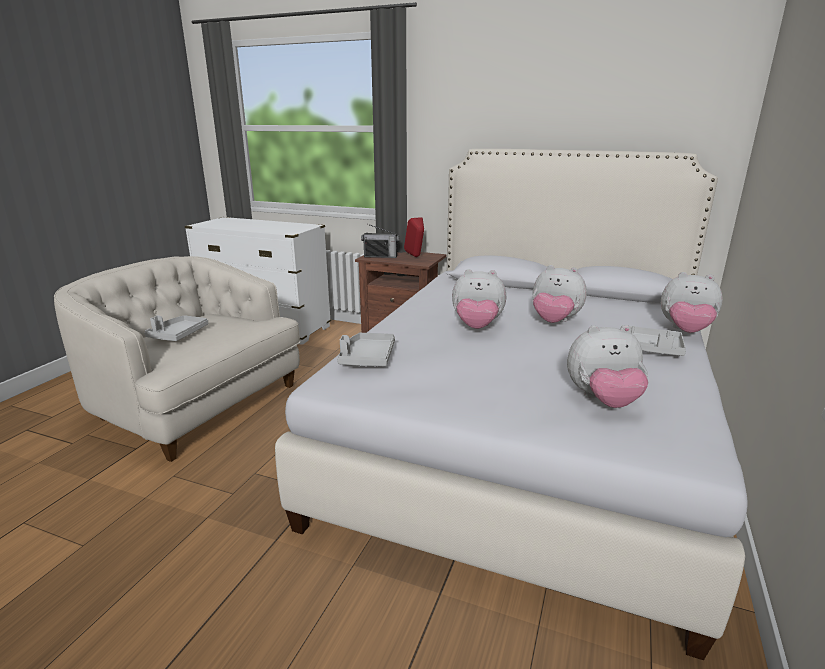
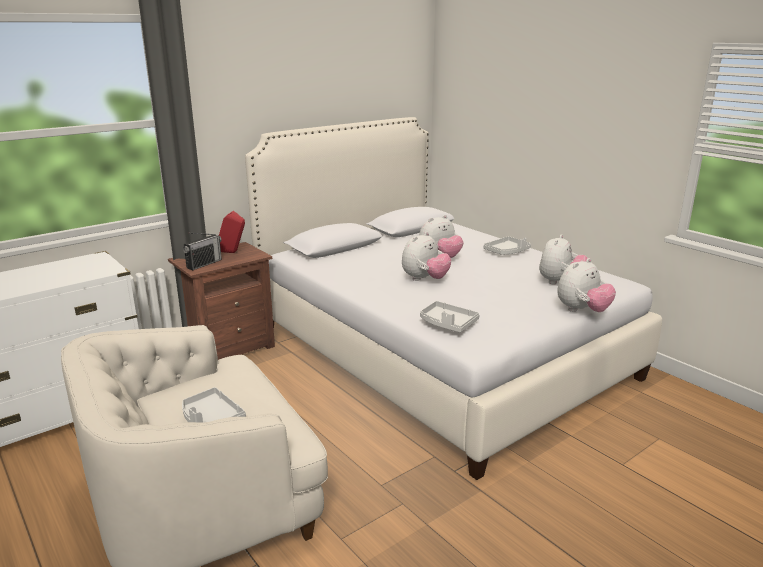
camera: 60 degrees left, 0 degrees up
(685, 331) = (490, 237): plush toy -> plush toy (582, 311)

